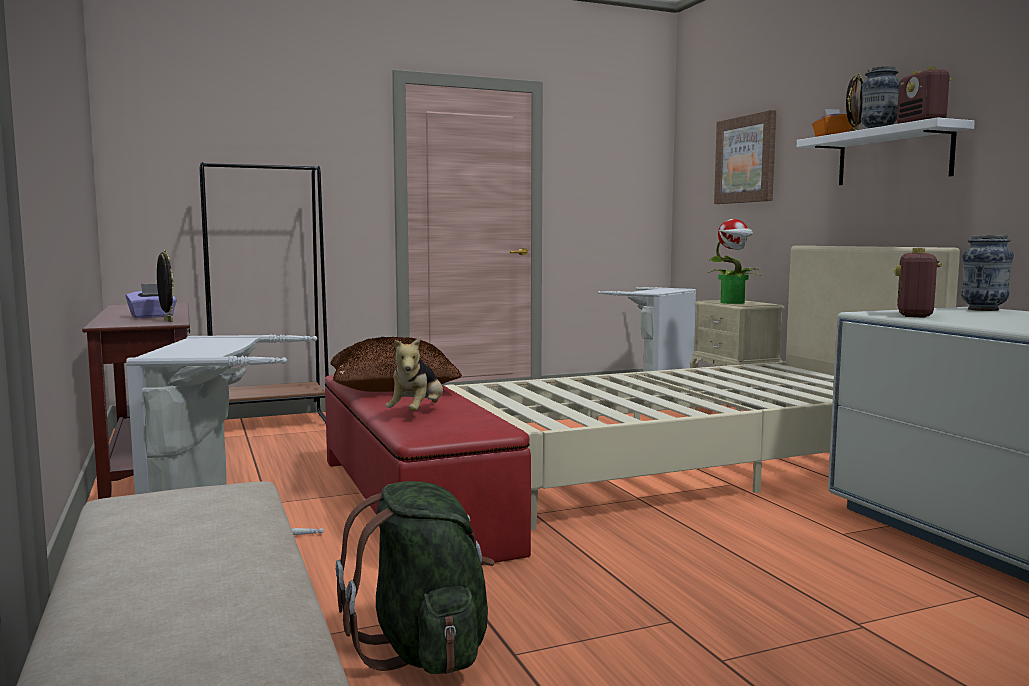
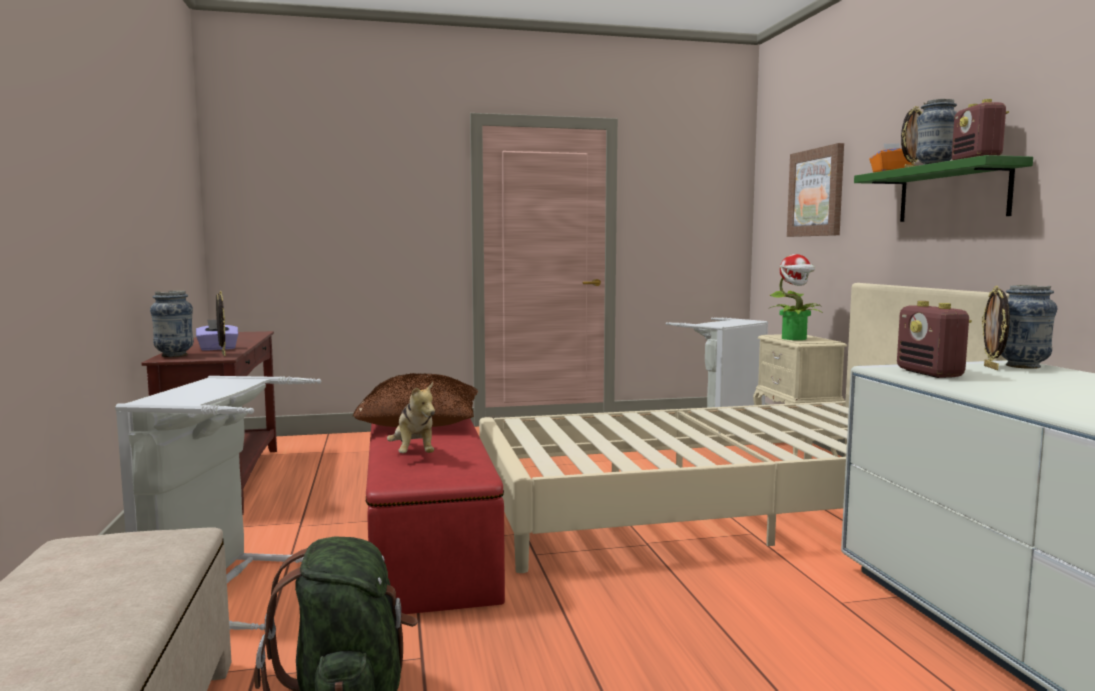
camera: 10 degrees right, 0 degrees up
(111, 322) = (174, 355): none -> vase
(270, 424) = (350, 441): clothes rack -> none
(417, 413) = (414, 454): plush toy -> plush toy turned 45 degrees counterclockwise
(893, 156) = (952, 193): white shelf -> green shelf
(915, 315) = (930, 373): radio -> radio turned 45 degrees counterclockwise
(960, 311) = (992, 367): none -> picture frame

